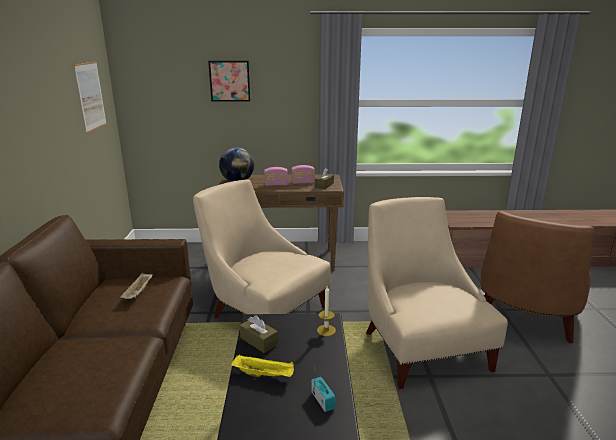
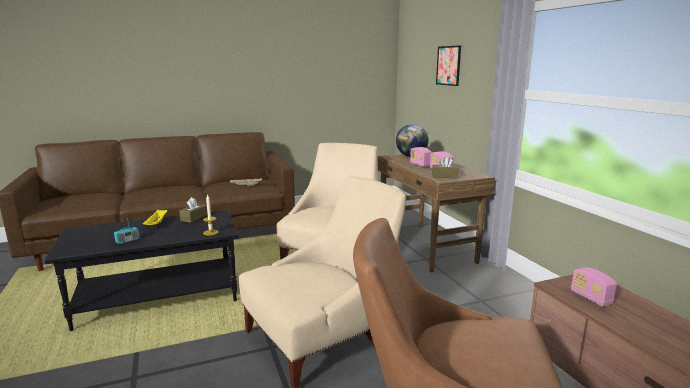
camera: 70 degrees right, 5 degrees down
(90, 96) = (357, 71): picture -> none
(472, 220) = (590, 298): none -> radio

